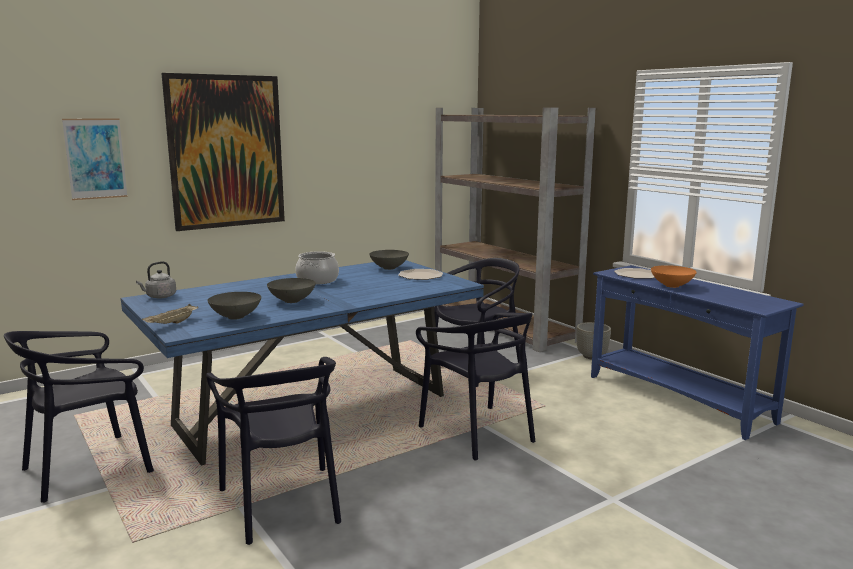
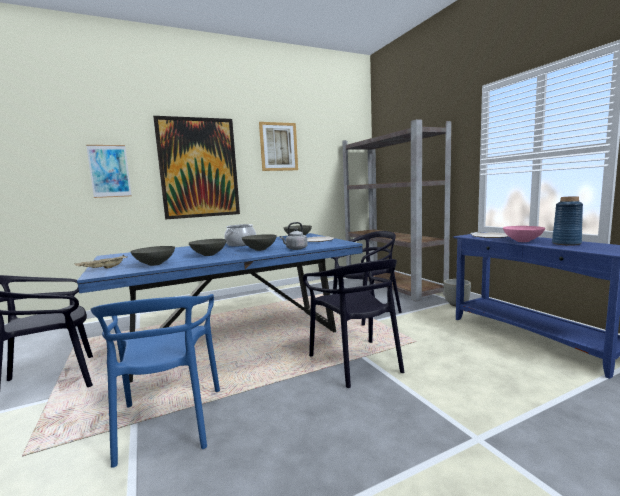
camera: 10 degrees right, 5 degrees down
(159, 297) = (122, 254): grey kettle -> grey kettle (295, 249)
(283, 503) = (168, 422): black chair -> blue chair
(343, 117) = (278, 146): none -> picture
(355, 292) = (260, 249): none -> grey bowl
(671, 286) = (522, 241): orange bowl -> pink bowl
(717, 292) = (566, 243): none -> blue vase

